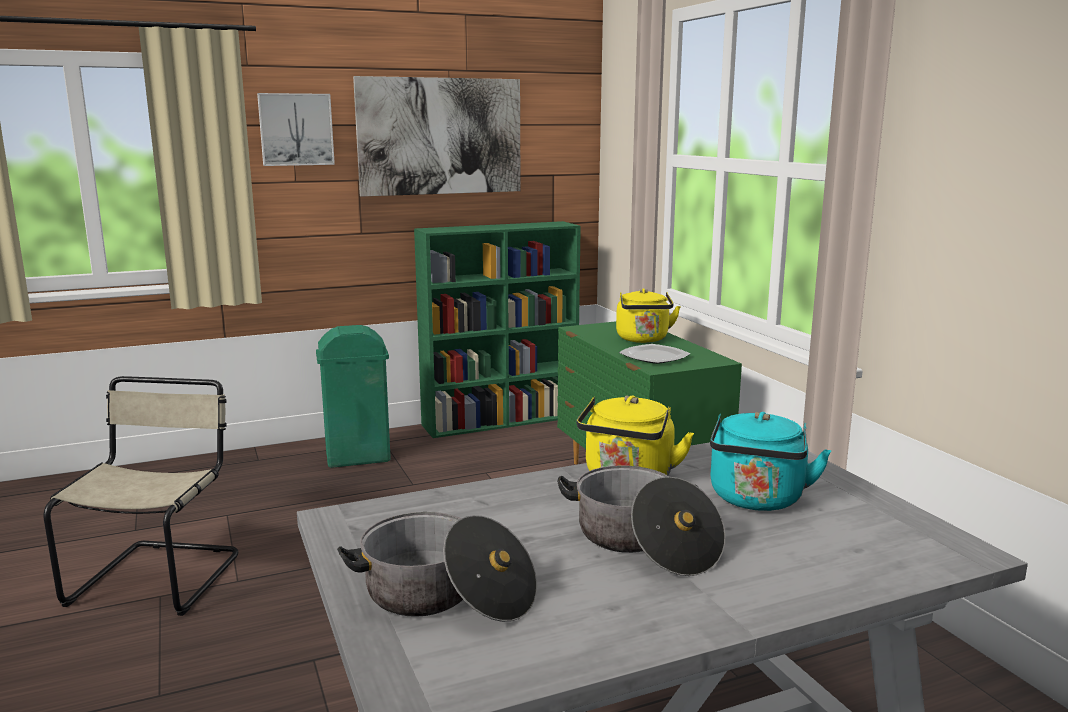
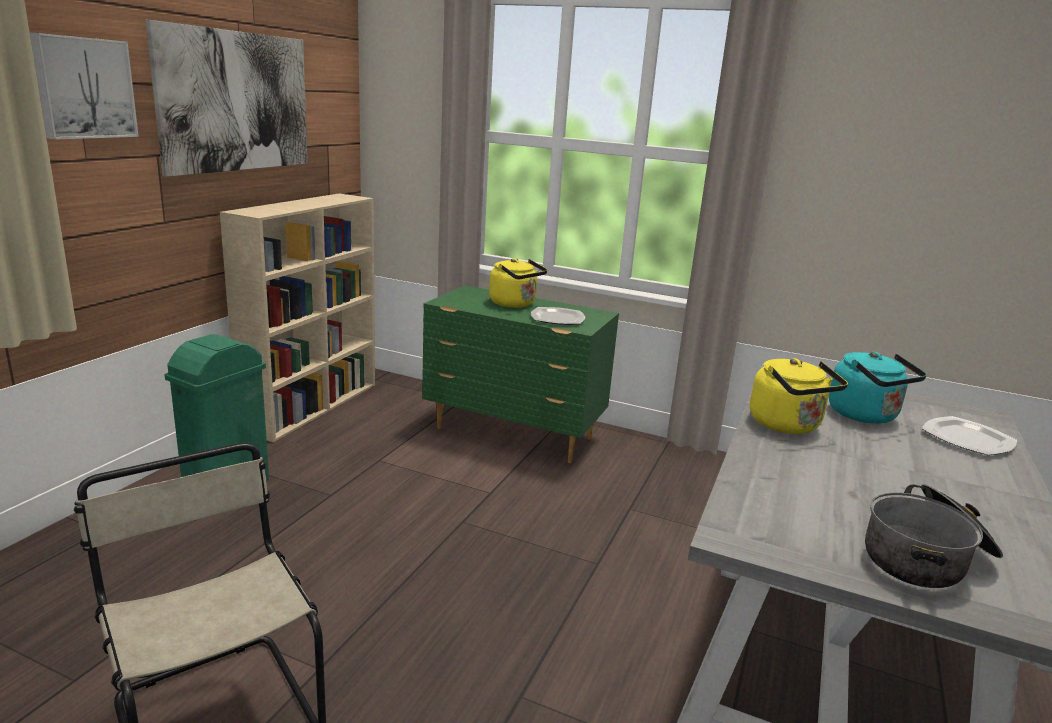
camera: 45 degrees left, 5 degrees up
(502, 420) = (312, 405): green bookcase -> beige bookcase
(643, 542) = (897, 468): cooking pot -> none
(835, 557) = (966, 439): none -> plate

